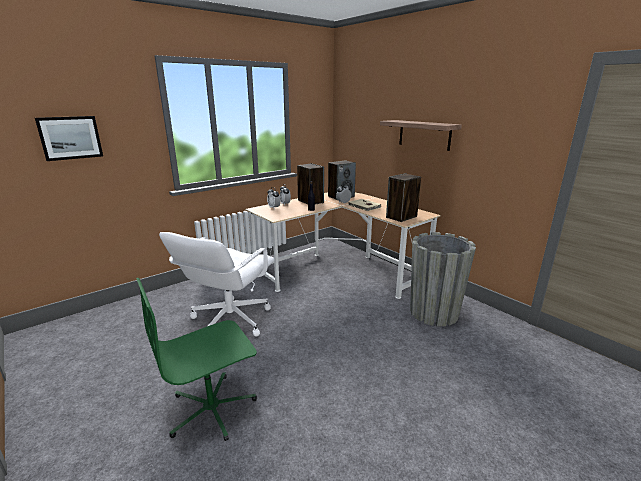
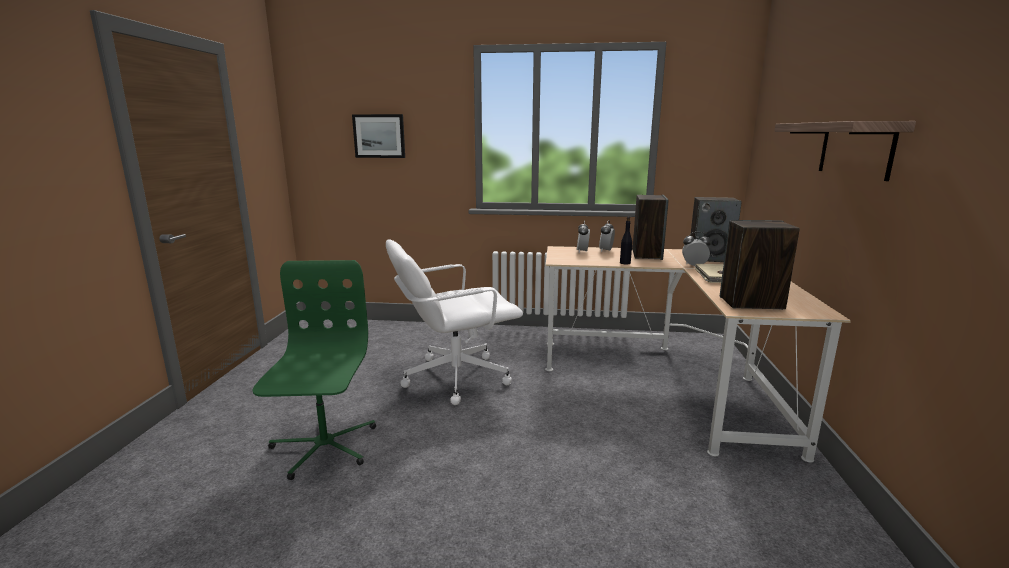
camera: 45 degrees right, 5 degrees down
(212, 408) = (323, 446): green office chair -> green office chair turned 75 degrees clockwise
(434, 312) = (748, 507): grey planter -> none

